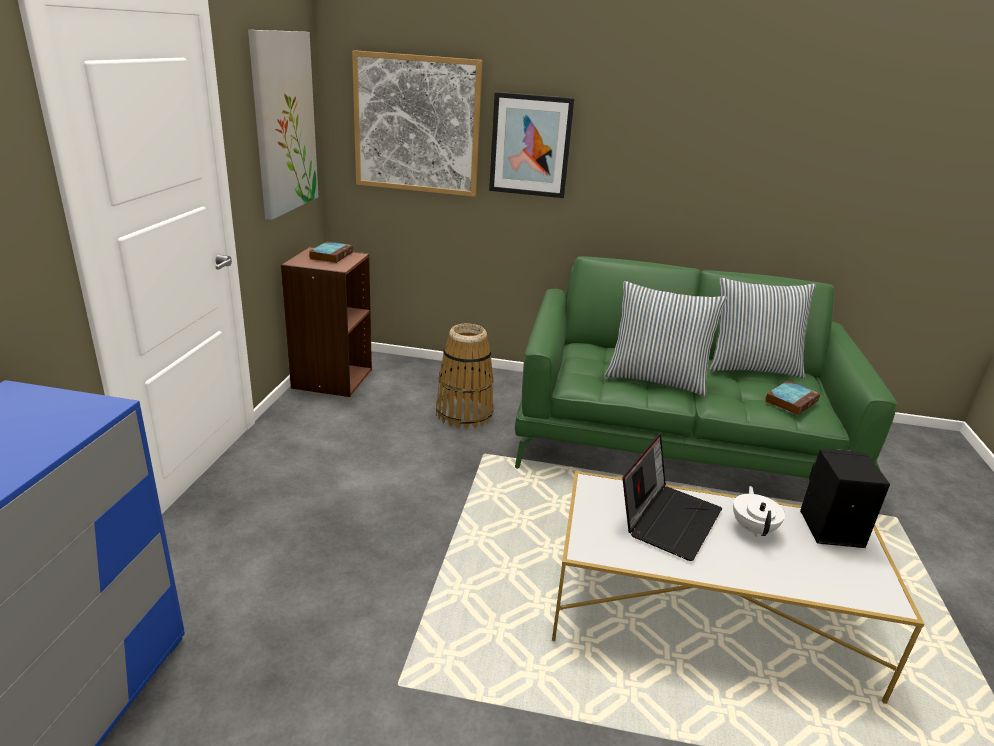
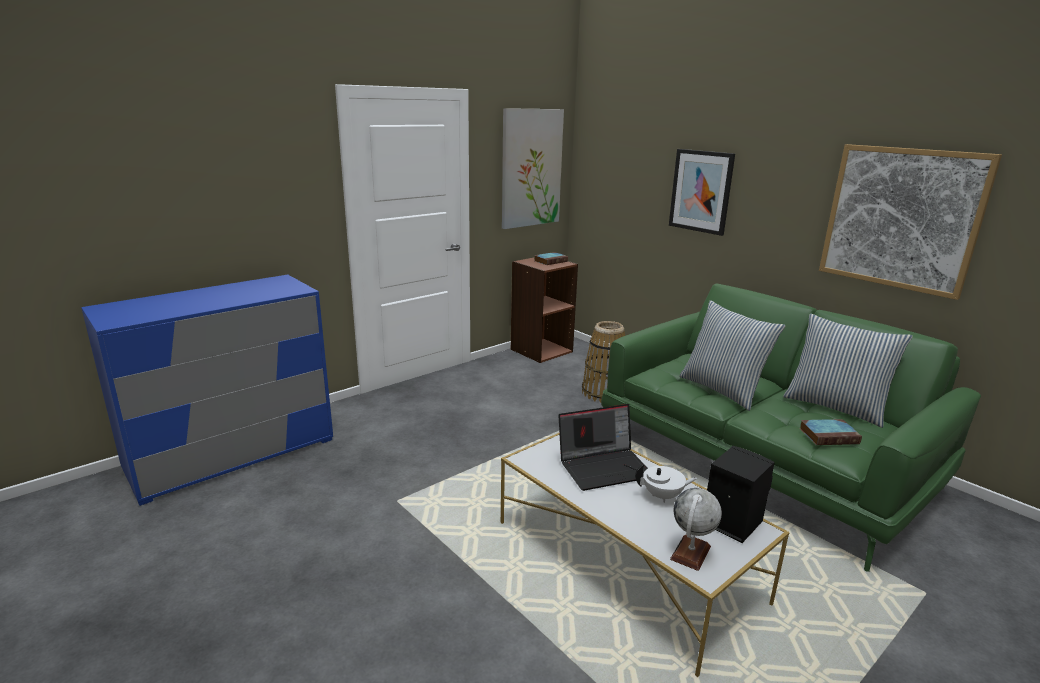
camera: 40 degrees right, 5 degrees down
(417, 125) = (627, 173): picture -> picture (901, 218)
(753, 528) = (663, 496): white teapot -> white teapot turned 45 degrees clockwise
(852, 583) = (690, 553): none -> globe

